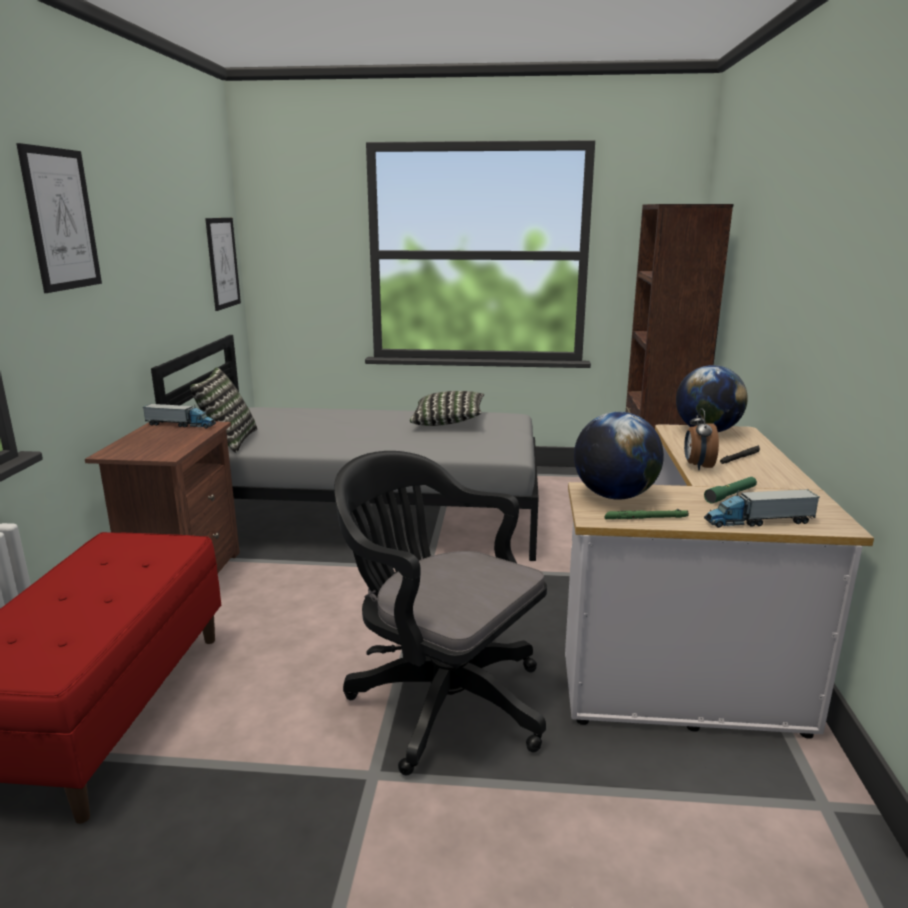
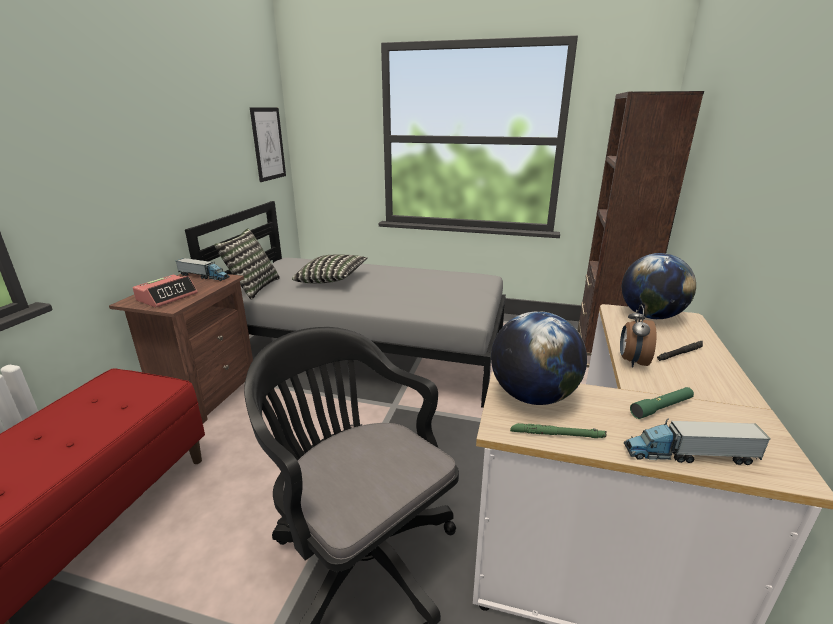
camera: 10 degrees right, 5 degrees up
(61, 219) = (78, 104): picture -> none
(153, 447) = (167, 297): none -> alarm clock
(448, 422) = (430, 280): pillow -> pillow (331, 280)

